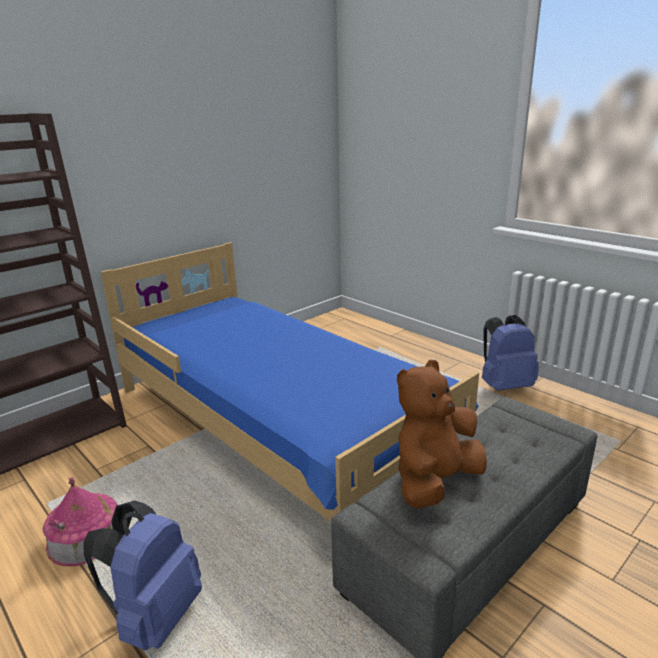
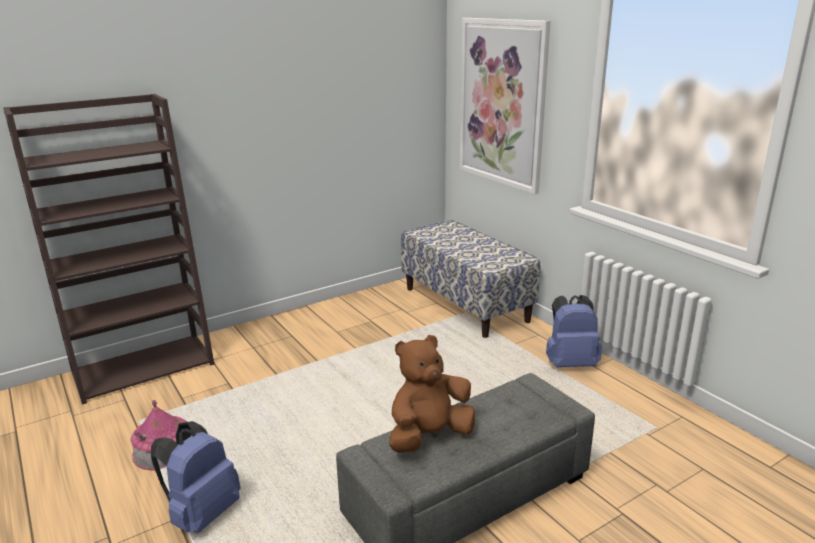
camera: 10 degrees right, 0 degrees up
(278, 424) = (343, 376): blue bed -> none
(377, 339) = (466, 304): none -> bench
(406, 130) = (502, 103): none -> picture

